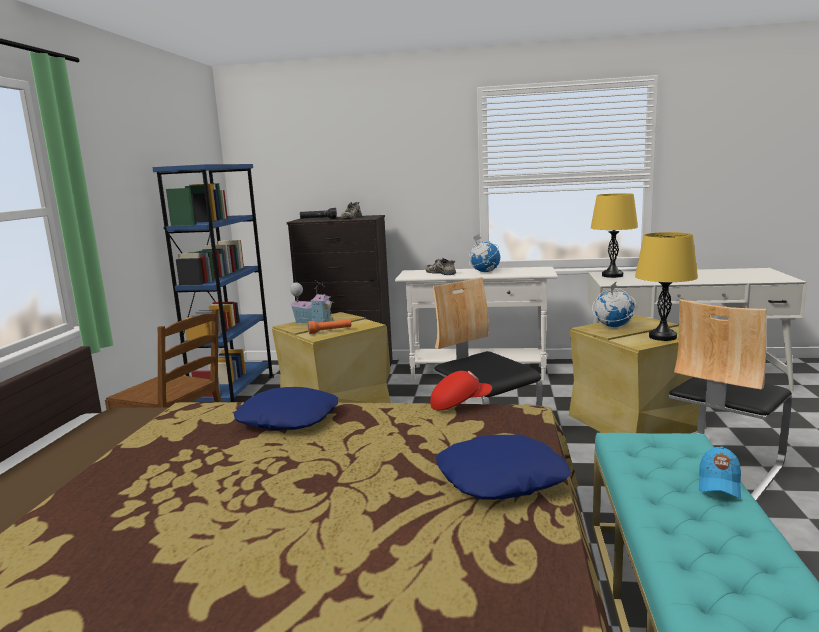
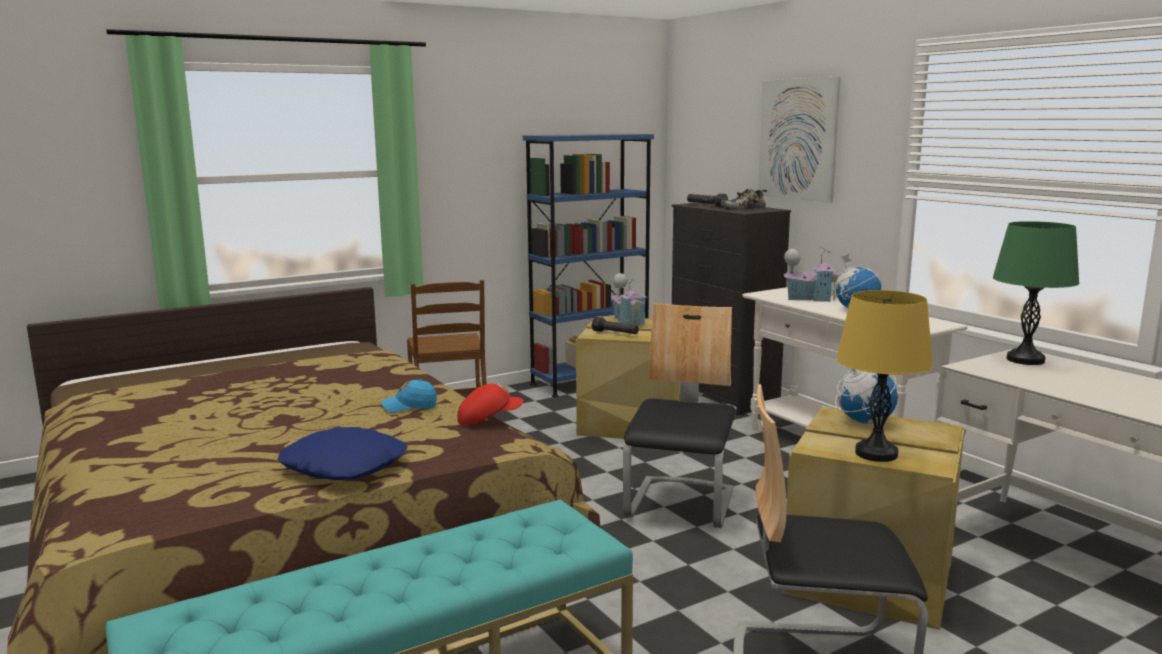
camera: 50 degrees right, 0 degrees up
(289, 418) = (388, 382): blue pillow -> none
(330, 331) = (615, 333): orange flashlight -> black flashlight
(378, 161) = (797, 139): none -> picture
(441, 273) = (809, 299): shoe -> toy house
(459, 404) = (488, 419): red cap -> red cap turned 60 degrees counterclockwise
(612, 275) = (1025, 360): yellow table lamp -> green table lamp
(719, 484) = (487, 570): blue cap -> blue cap (409, 406)

